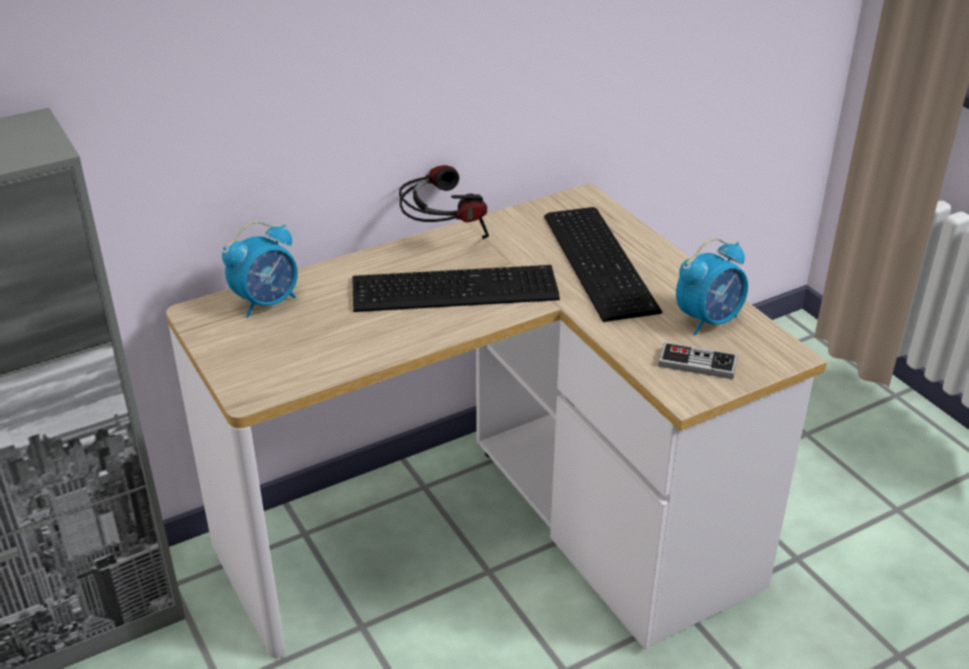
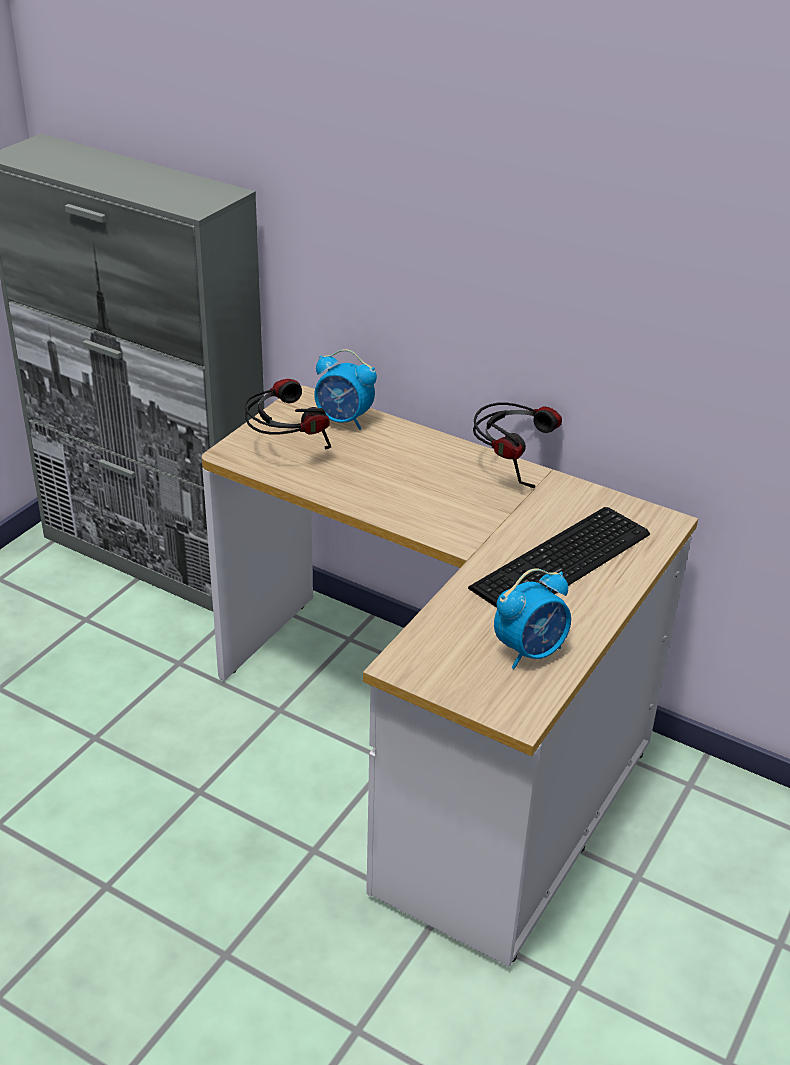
camera: 60 degrees right, 0 degrees up
(281, 354) = (286, 449): none -> headphones
(452, 287) = (444, 495): keyboard -> none
(697, 363) = (454, 660): game controller -> none
(709, 320) = (530, 651): alarm clock -> alarm clock turned 60 degrees counterclockwise

